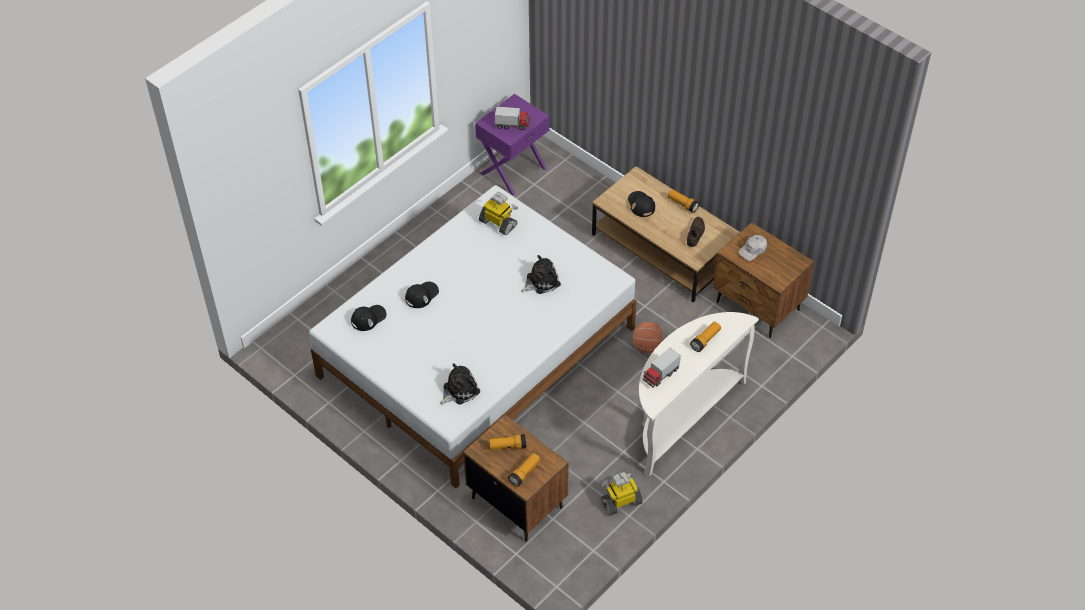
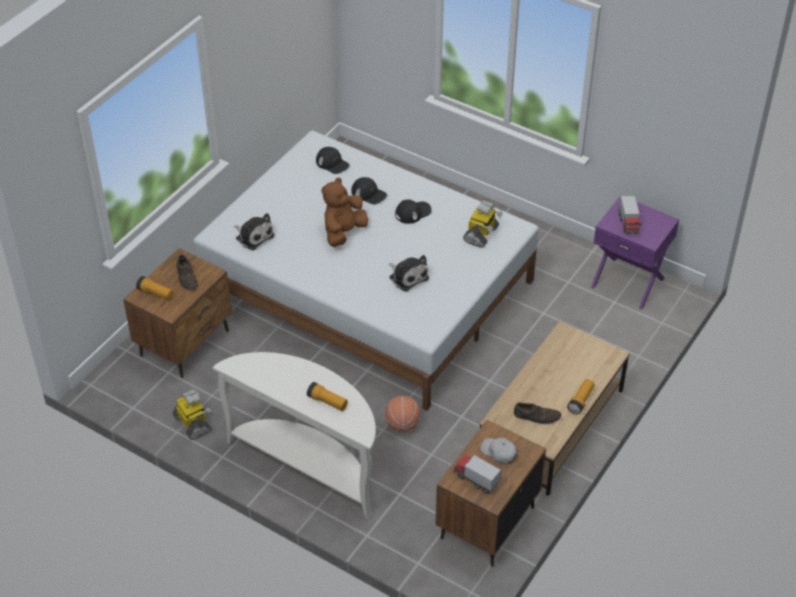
camera: 80 degrees right, 5 degrees down
(471, 320) = (343, 232): none -> brown plush toy
(508, 446) = (187, 277): flashlight -> brown shoe
(641, 204) = (568, 363): black cap -> black cap (413, 212)
(661, 375) = (272, 368): toy truck -> toy truck (476, 479)

